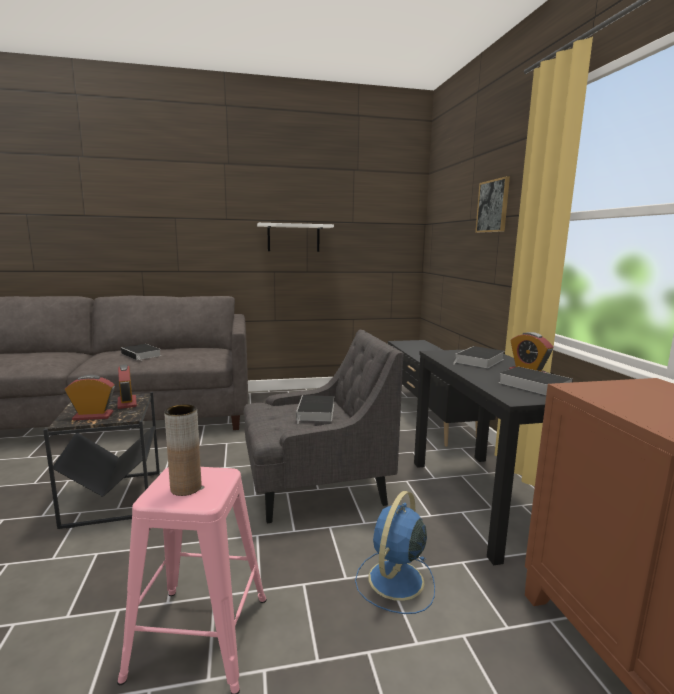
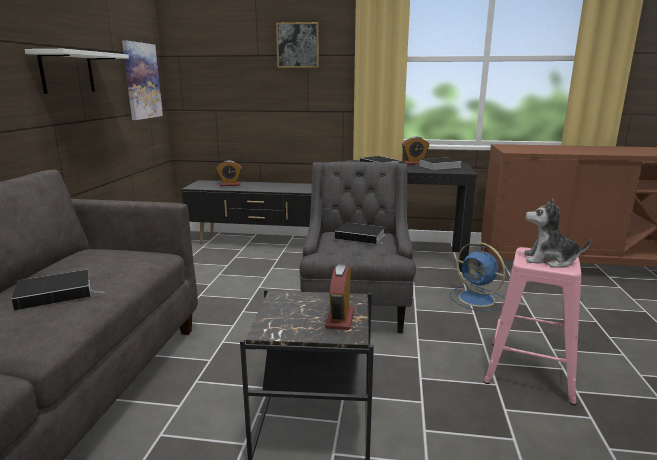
camera: 70 degrees left, 5 degrees up
(127, 403) = (301, 301): alarm clock -> alarm clock (230, 184)
(186, 488) = (549, 260): brown vase -> plush toy
(386, 245) = (141, 81): none -> picture

